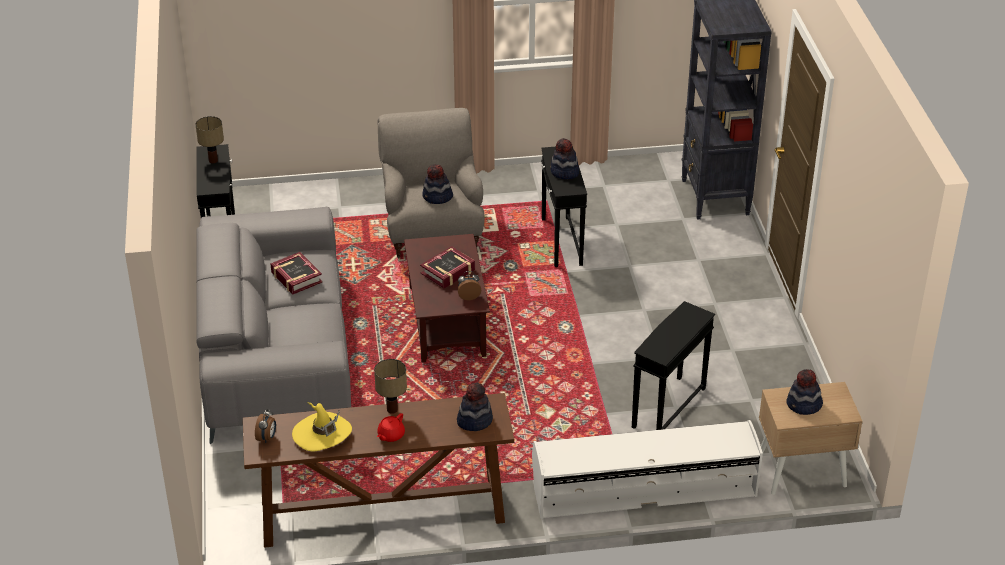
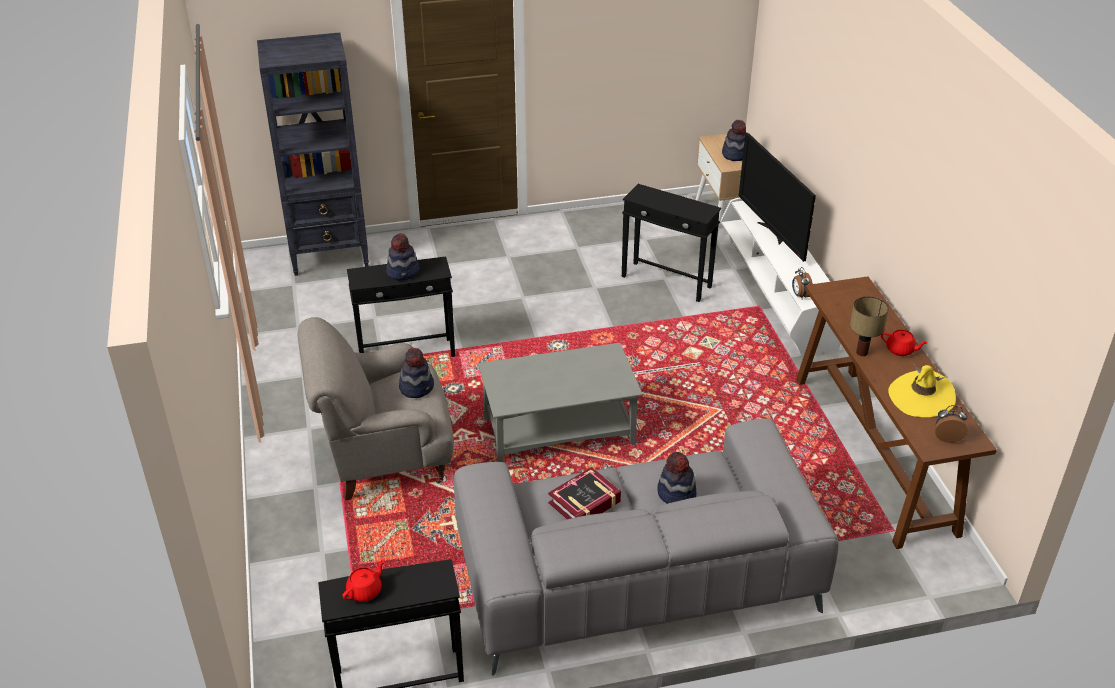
camera: 95 degrees left, 0 degrees up
(213, 160) = (365, 591): table lamp -> red teapot
(446, 320) = (557, 432): brown coffee table -> grey coffee table
(448, 272) = (555, 376): book -> none
(469, 296) = (598, 358): alarm clock -> alarm clock (800, 295)
(474, 420) = (853, 300): hat -> hat (676, 494)
(682, 443) = (772, 232): none -> television

